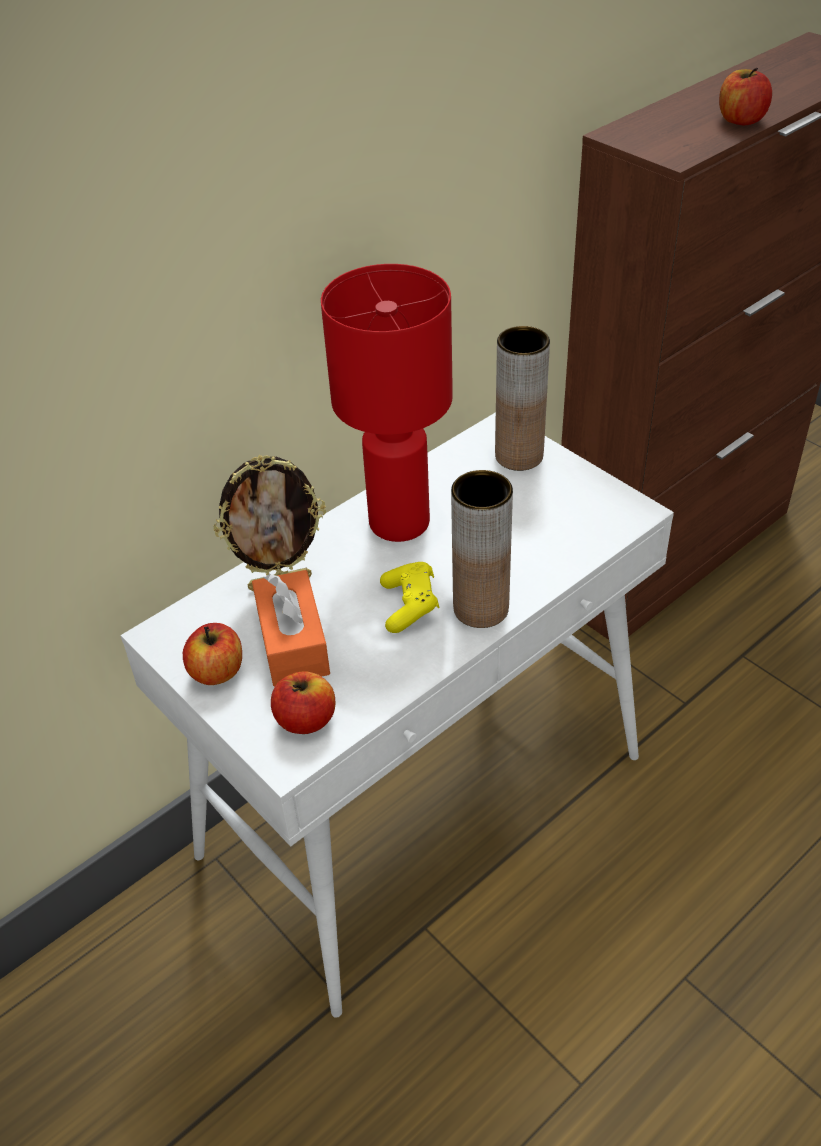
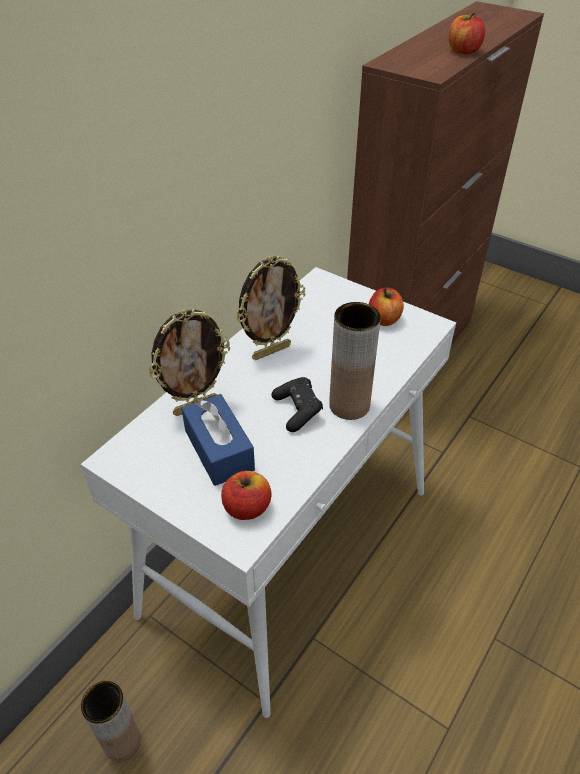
camera: 15 degrees left, 0 degrees up
(217, 671) = (167, 481): apple -> apple (384, 319)
(293, 642) = (219, 450): orange tissue box -> blue tissue box
(400, 521) = (271, 351): red table lamp -> picture frame
(410, 606) = (298, 411): yellow game controller -> black game controller
(519, 456) = (339, 296): brown vase -> brown vase (122, 741)

